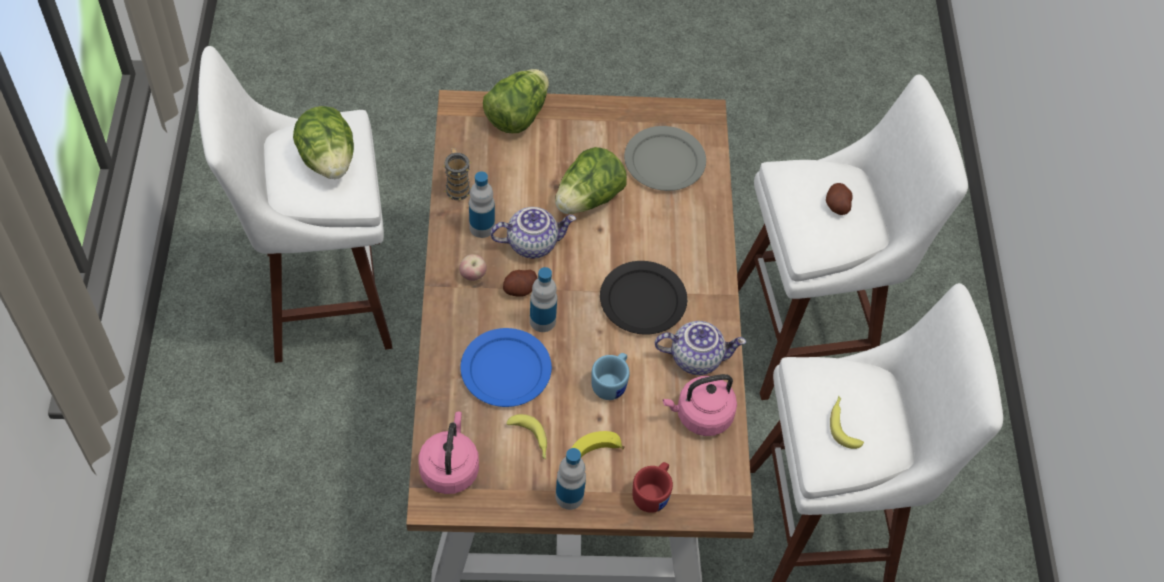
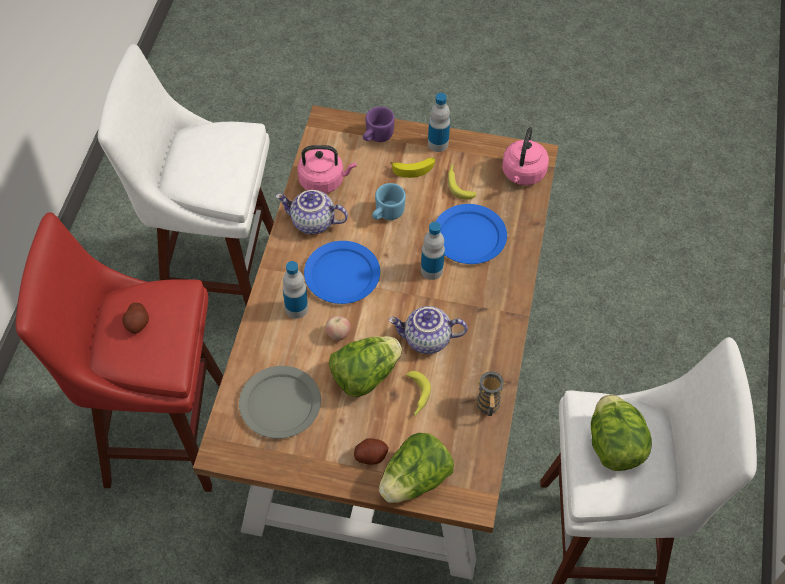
camera: 165 degrees left, 0 degrees up
(473, 275) = (485, 318): apple -> apple (338, 334)
(482, 227) = (470, 362): bottle -> bottle (296, 308)
(520, 289) = (445, 299): potato -> potato (371, 456)
(643, 300) = (341, 275): black plate -> blue plate
(653, 493) = (376, 137): red mug -> purple mug
(808, 335) = (159, 431): white stool -> red stool
(843, 424) = (219, 151): banana -> banana (416, 396)

